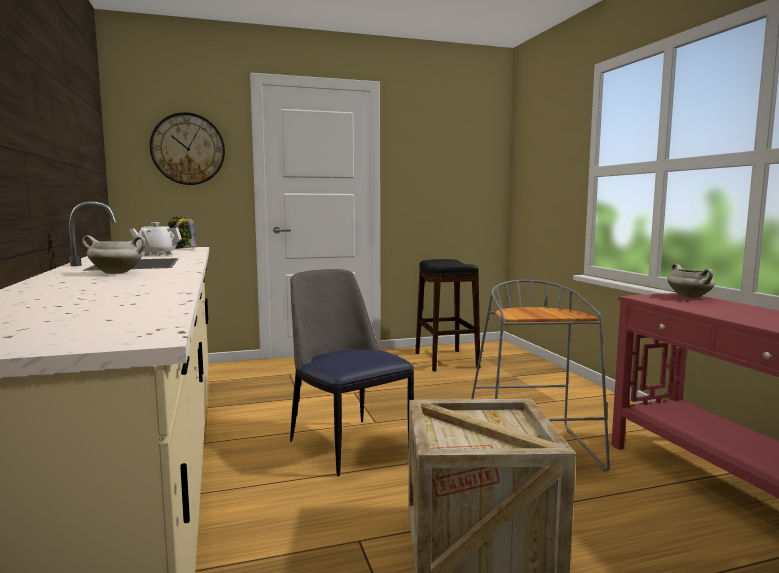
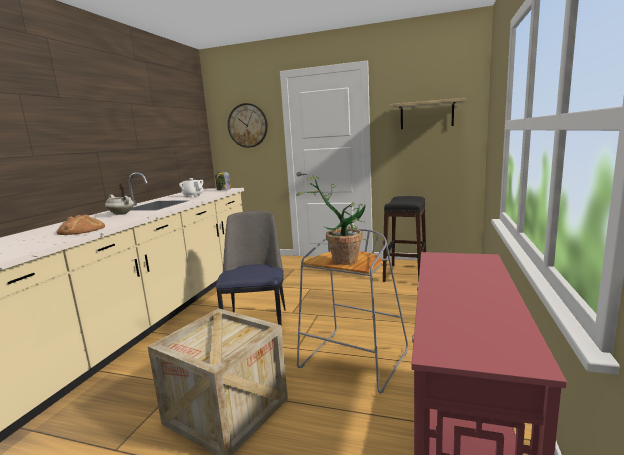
camera: 35 degrees right, 5 degrees up
(140, 289) = (81, 230): none -> bread
(448, 160) = (426, 115): none -> shelf
(538, 312) = (341, 259): none -> potted plant
(690, 297) = (481, 262): white cooking pot -> none

